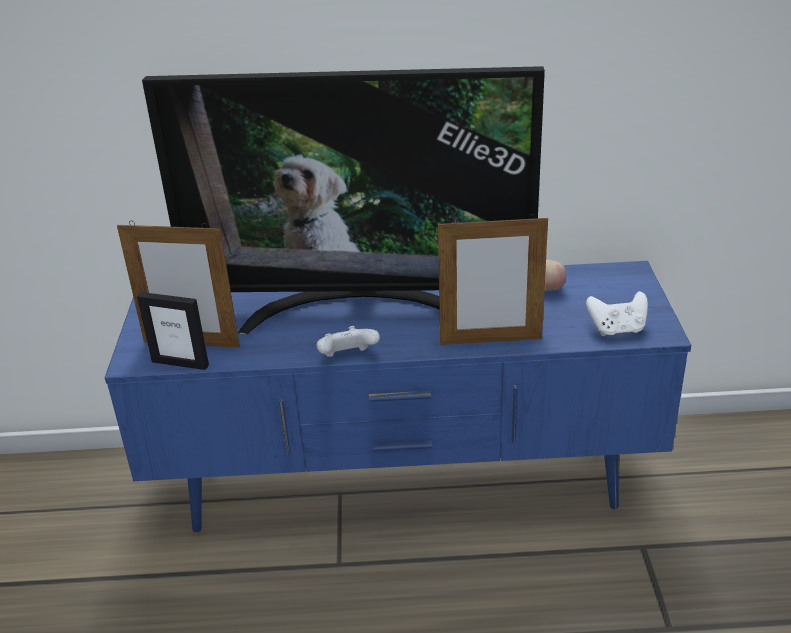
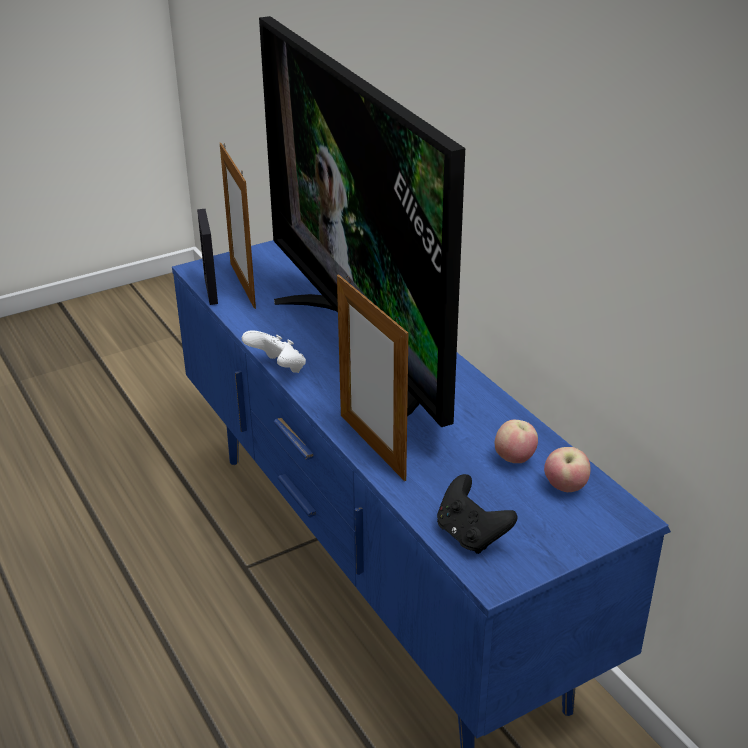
camera: 60 degrees right, 0 degrees up
(591, 281) = (565, 487): none -> apple
(617, 329) = (471, 535): white game controller -> black game controller

